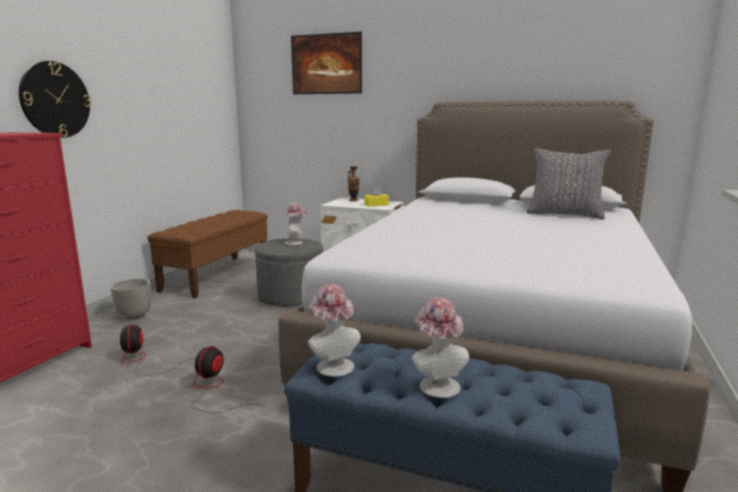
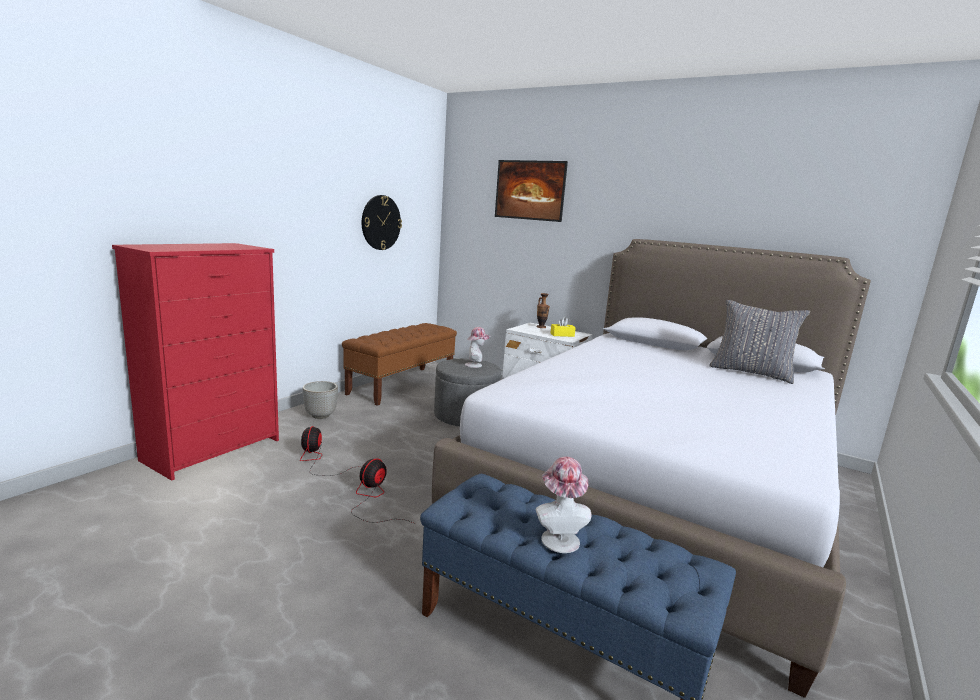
camera: 10 degrees right, 0 degrees up
(55, 100) = (275, 215): wall clock -> wall clock (381, 222)
(332, 365) = (467, 501): hat -> none

